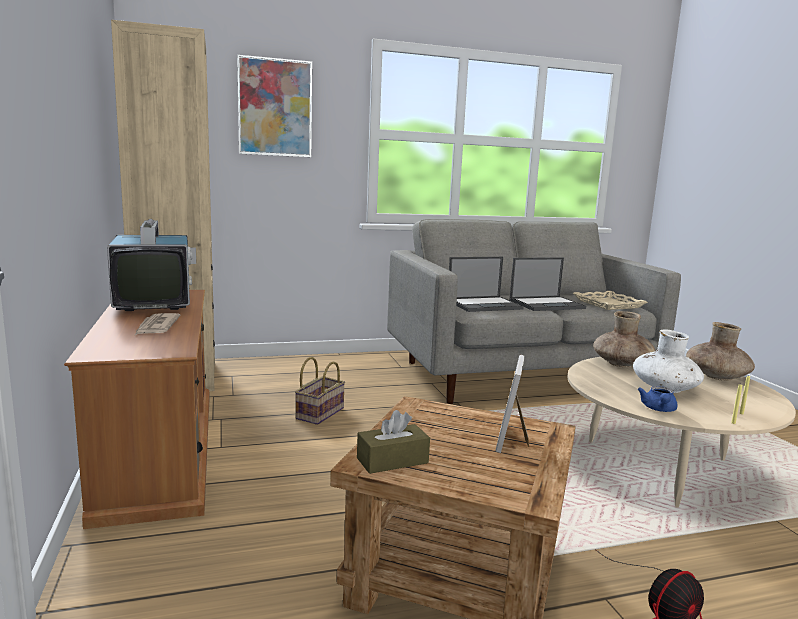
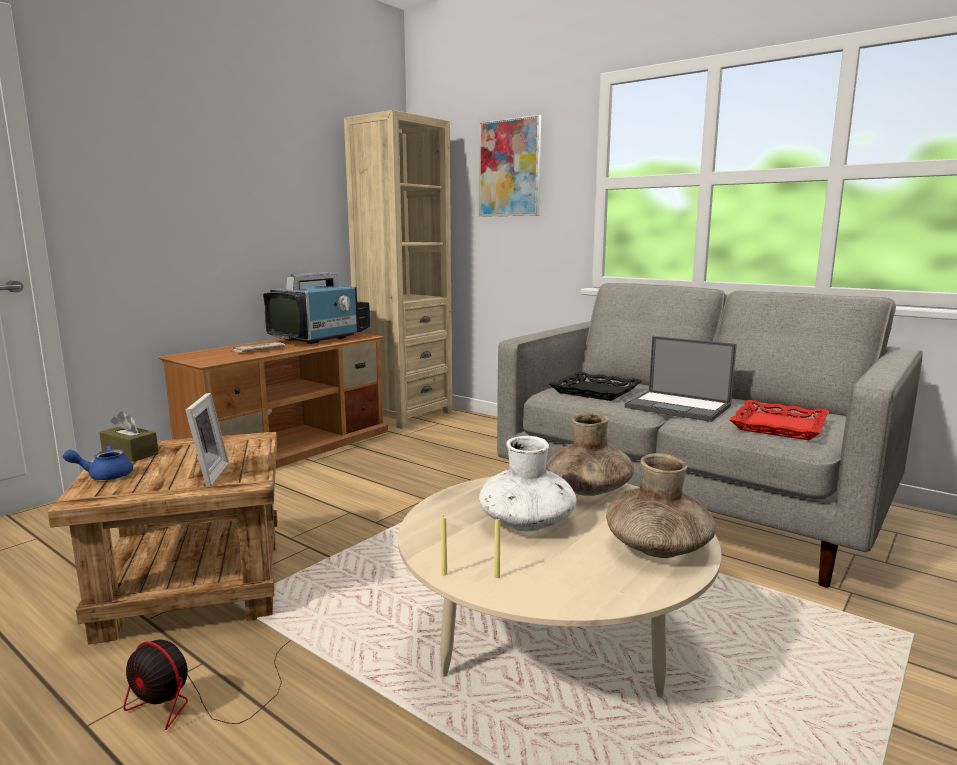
camera: 55 degrees right, 0 degrees up
(320, 413) = (417, 465): basket -> none
(484, 305) = (596, 391): laptop -> black tray
(514, 440) = (205, 475): picture frame -> picture frame turned 105 degrees clockwise
(608, 304) = (778, 426): beige tray -> red tray
(658, 409) = (430, 528): blue teapot -> blue teapot (104, 476)

